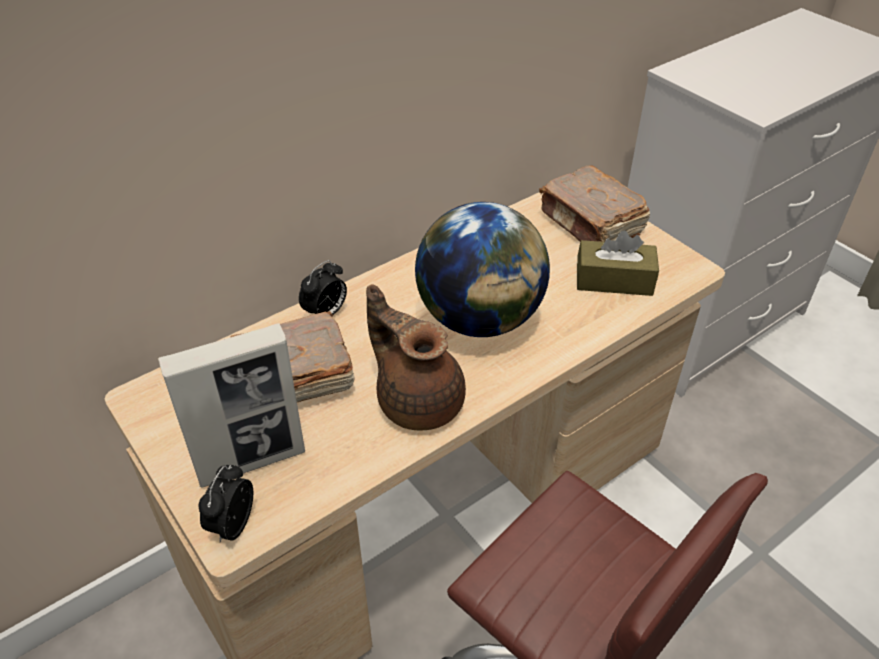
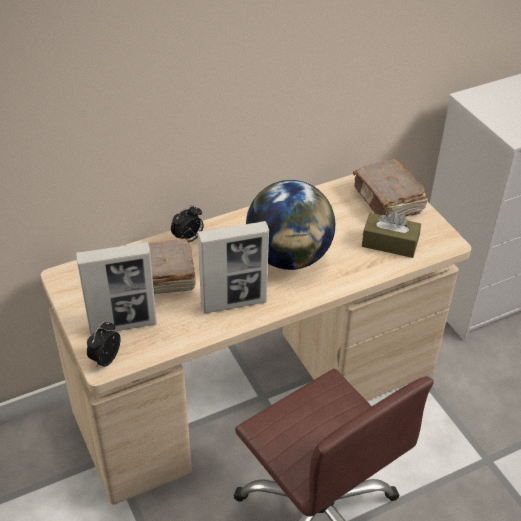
camera: 10 degrees right, 0 degrees up
(418, 400) = (234, 303): brown teapot -> picture frame

